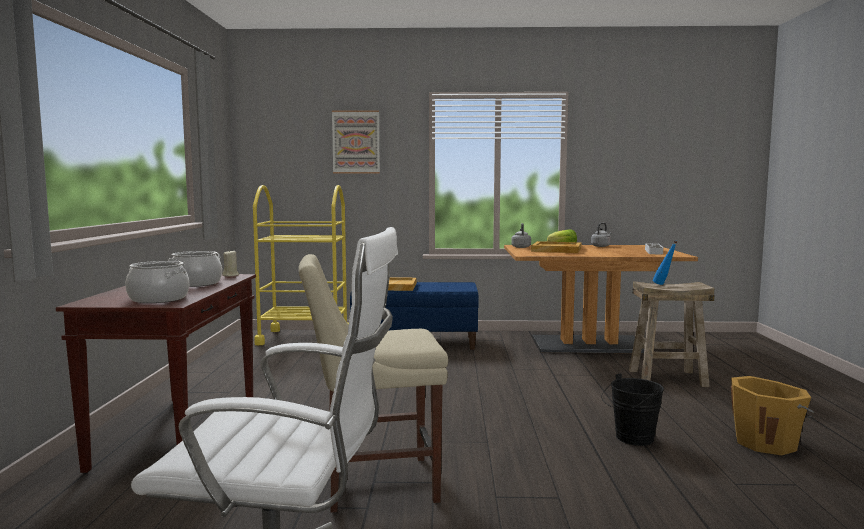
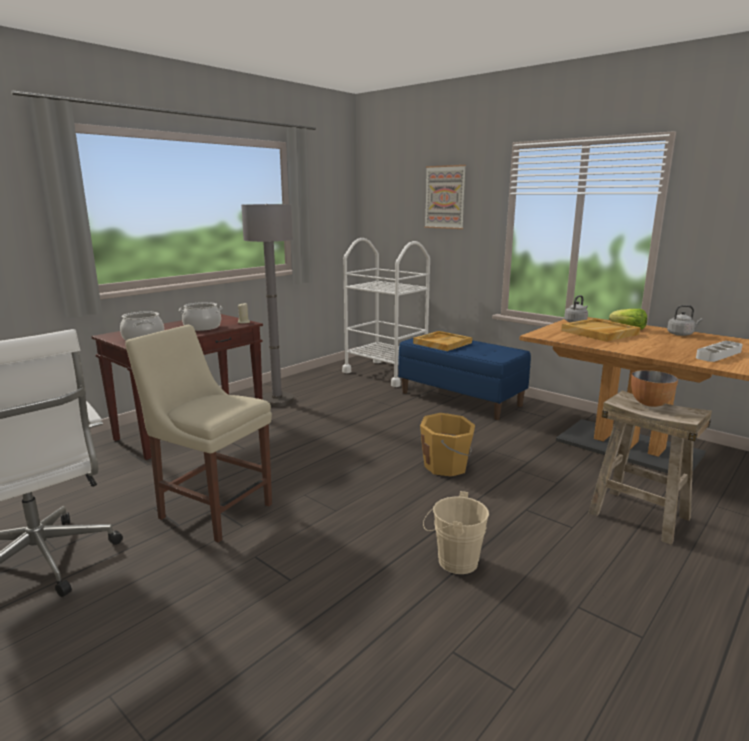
camera: 40 degrees right, 10 degrees up
(233, 382) = (277, 401): none -> grey floor lamp
(304, 337) = (385, 373): yellow cart -> white cart
(631, 438) = (453, 561): black bucket -> beige bucket
(664, 284) = (649, 404): blue bottle -> bowl
(766, 442) = (589, 633): orange bucket -> orange bucket (447, 466)

